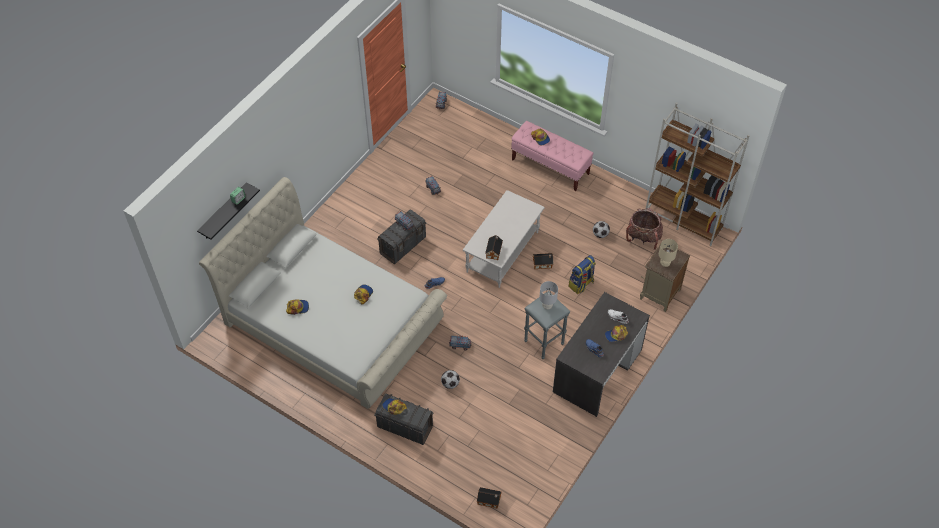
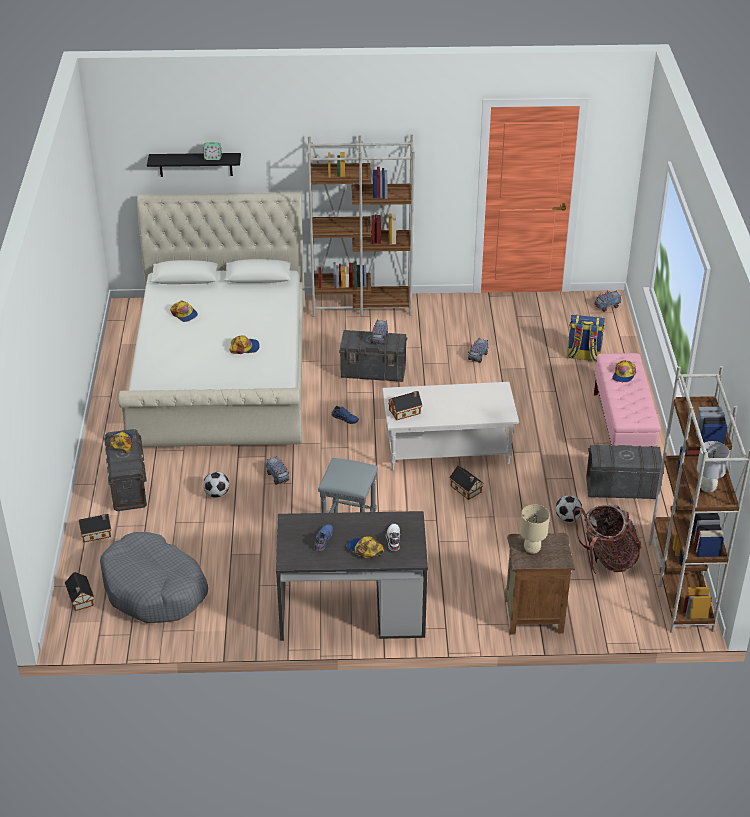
camera: 55 degrees right, 15 degrees down
(332, 213) = (362, 306): none -> brown bookcase
(436, 464) = (97, 533): none -> toy house
(509, 457) = (154, 589): none -> grey dog bed
(547, 306) = (349, 472): grey table lamp -> grey table lamp (708, 489)
(581, 284) = (470, 536): backpack -> backpack (583, 356)
(595, 198) = (621, 488): none -> grey storage box

